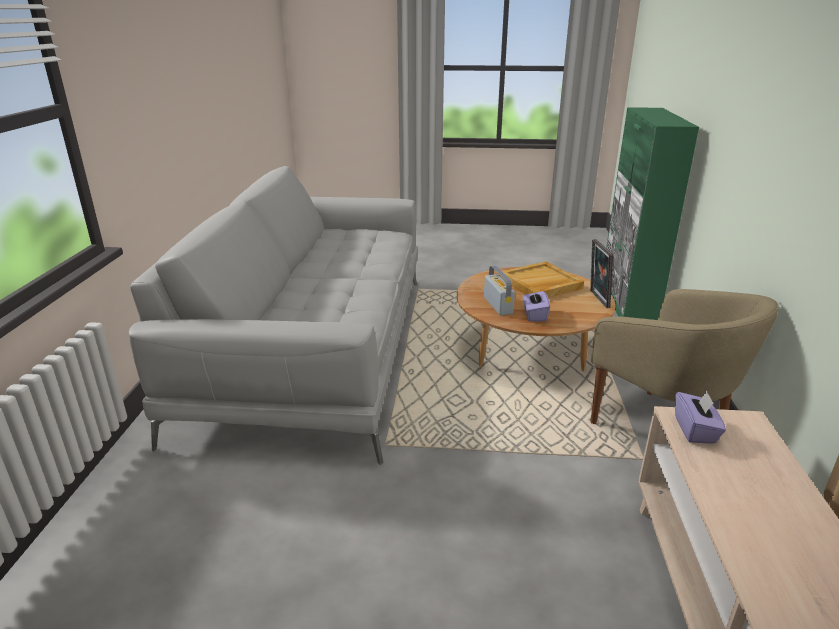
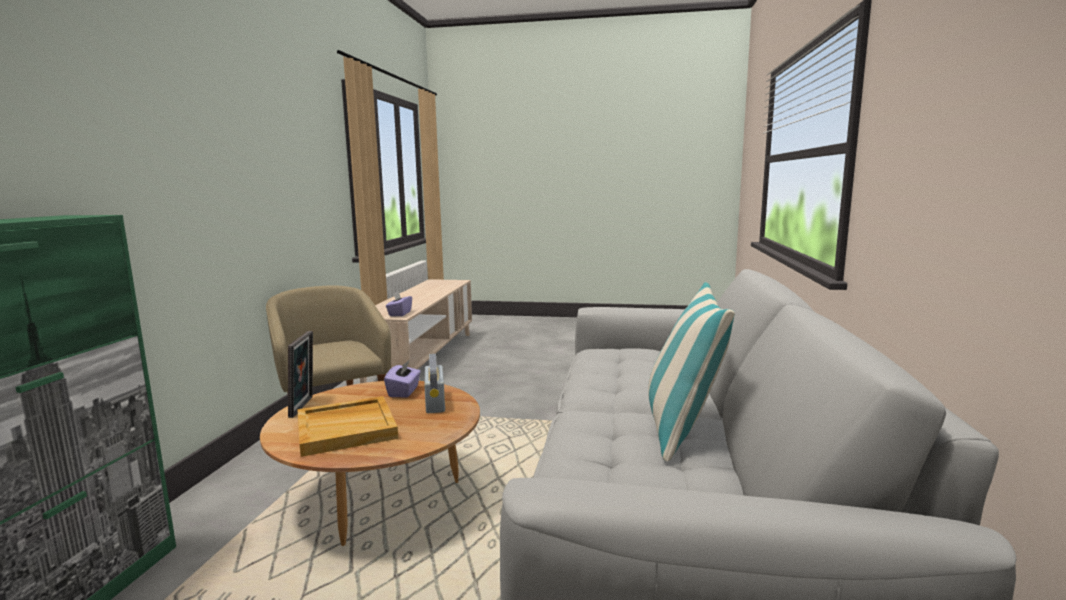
camera: 175 degrees left, 15 degrees down
(323, 263) = (682, 428): none -> pillow

